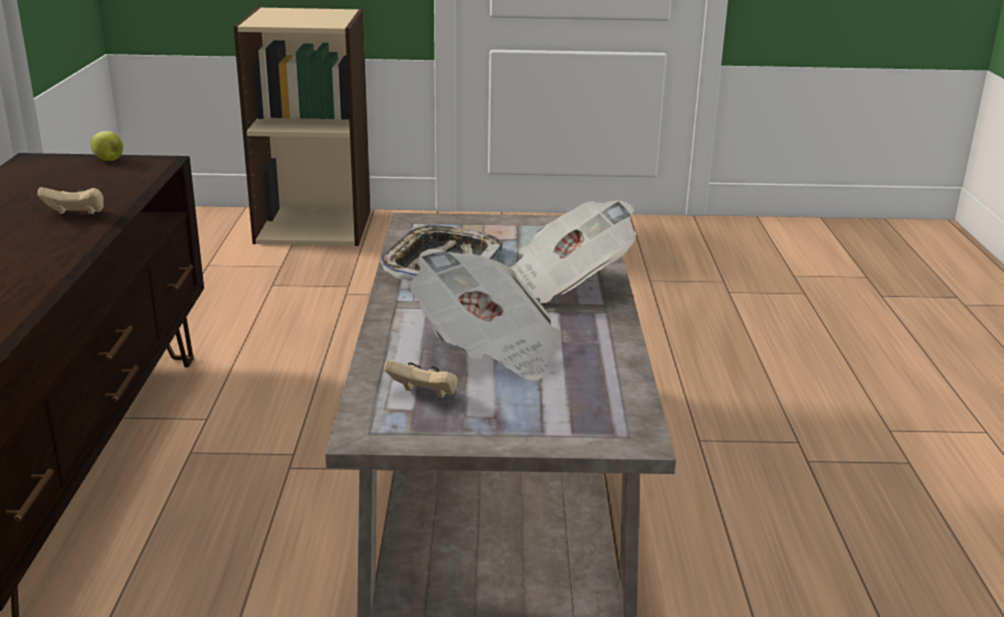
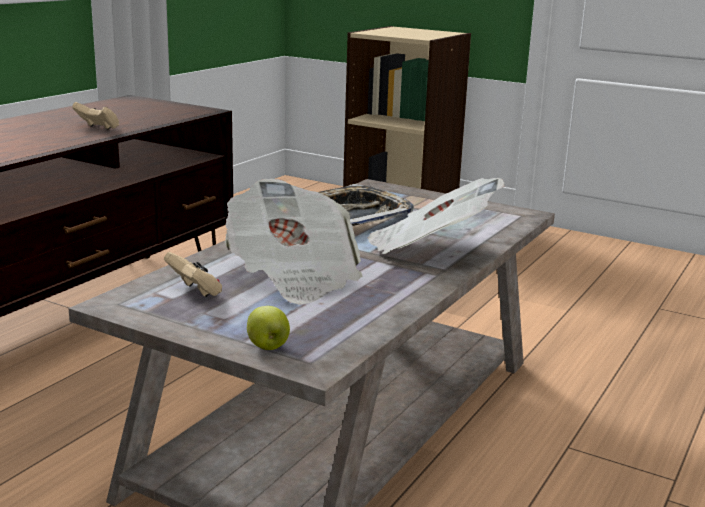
camera: 30 degrees right, 5 degrees down
(109, 160) = (175, 105): apple -> apple (268, 347)

